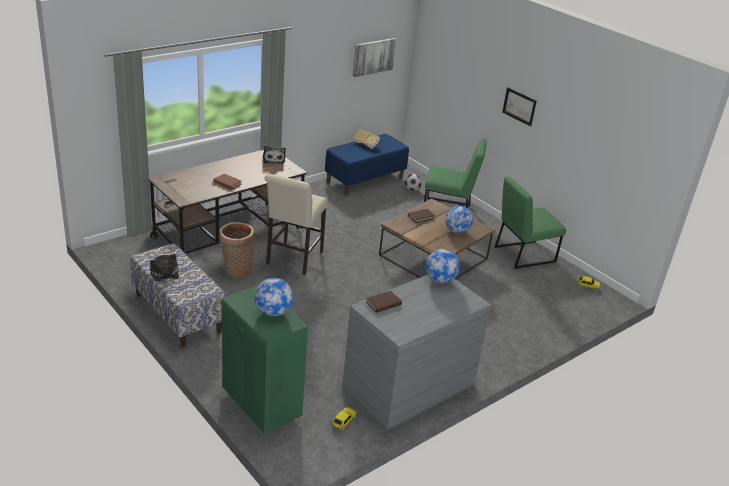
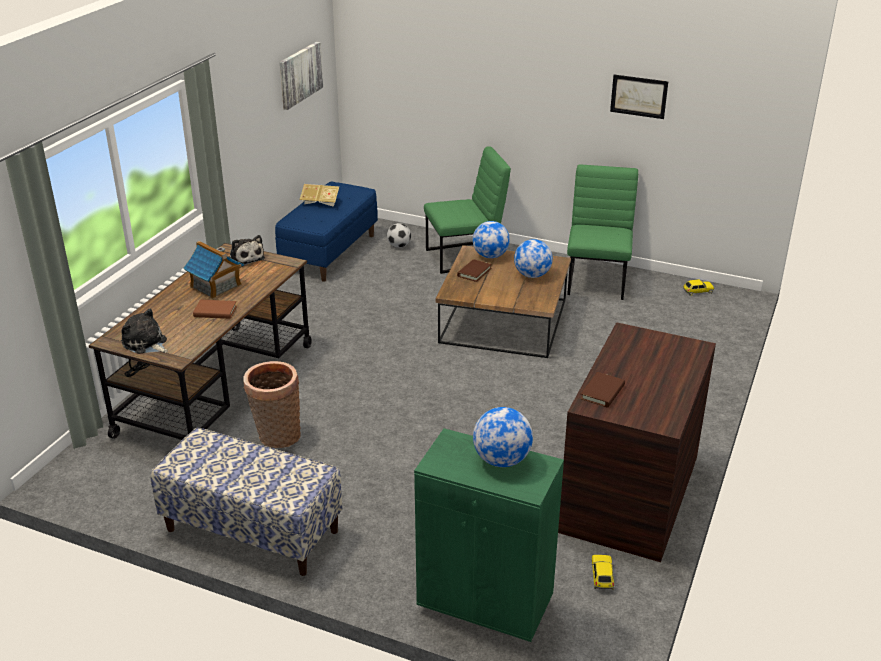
camera: 25 degrees left, 0 degrees up
(165, 275) = (231, 479): plush toy -> plush toy (146, 344)
(242, 169) = (216, 286): none -> toy house
(292, 260) = (337, 391): beige stool -> none
(408, 385) = (630, 494): grey dresser -> brown dresser
(440, 280) = (630, 336): globe -> globe (490, 256)
(519, 106) = (535, 88): picture -> picture (638, 96)
(523, 254) = (597, 280): green chair -> green chair turned 150 degrees clockwise

